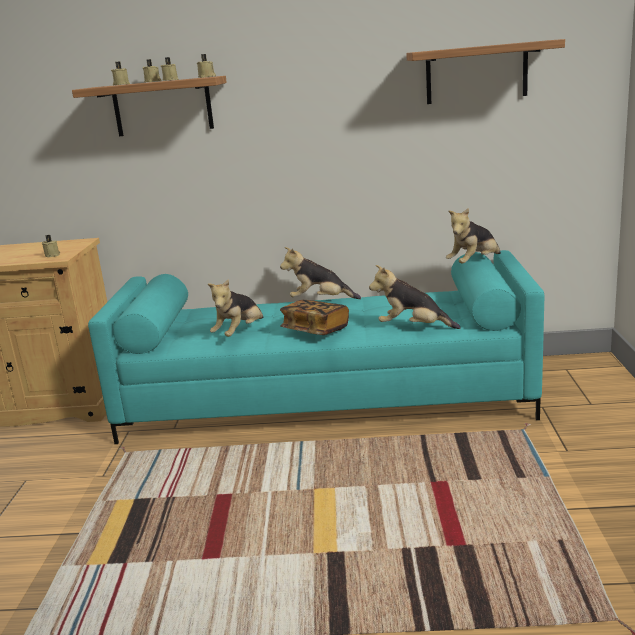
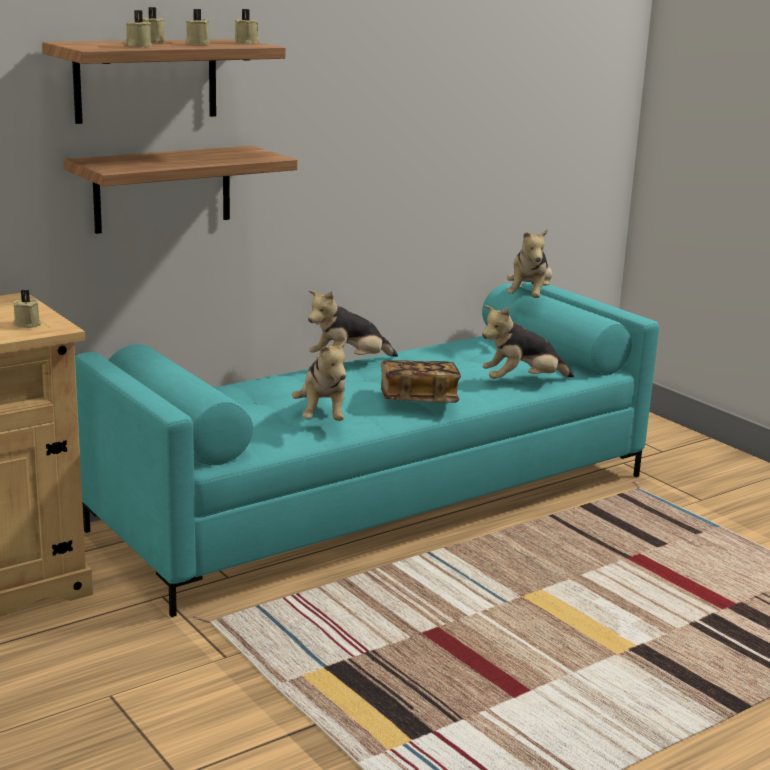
camera: 40 degrees left, 0 degrees up
(476, 73) = (516, 59): shelf -> shelf (163, 189)

